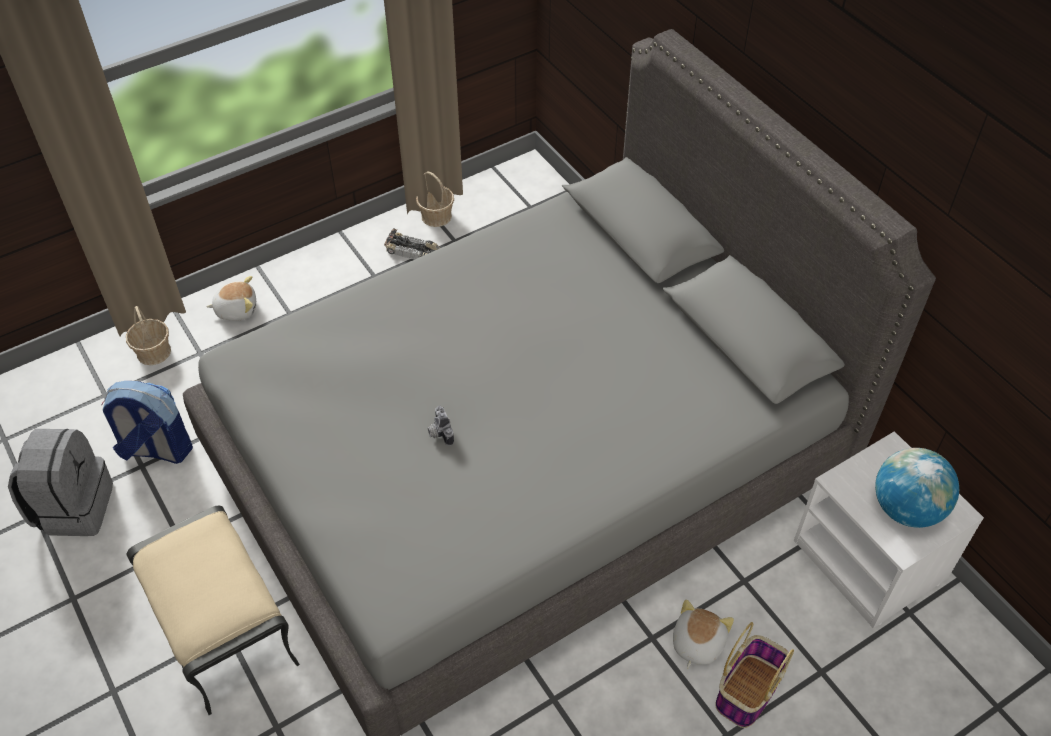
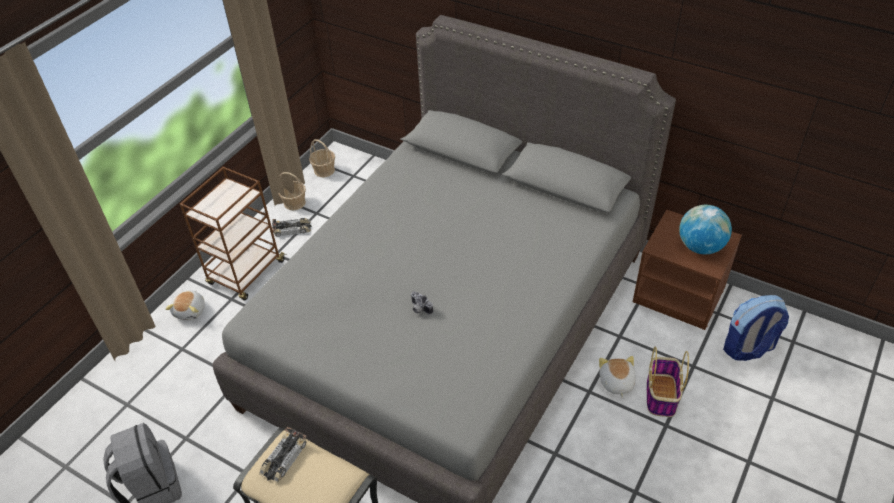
camera: 25 degrees left, 5 degrees down
(154, 352) = (146, 361): basket -> basket (324, 170)
(156, 449) = (189, 423): backpack -> backpack (748, 348)
(193, 547) = (283, 458): none -> toy car
(236, 309) = (191, 311): plush toy -> plush toy turned 135 degrees clockwise
(325, 287) = (246, 273): none -> brown cart
(871, 560) = (680, 294): white nightstand -> brown nightstand

